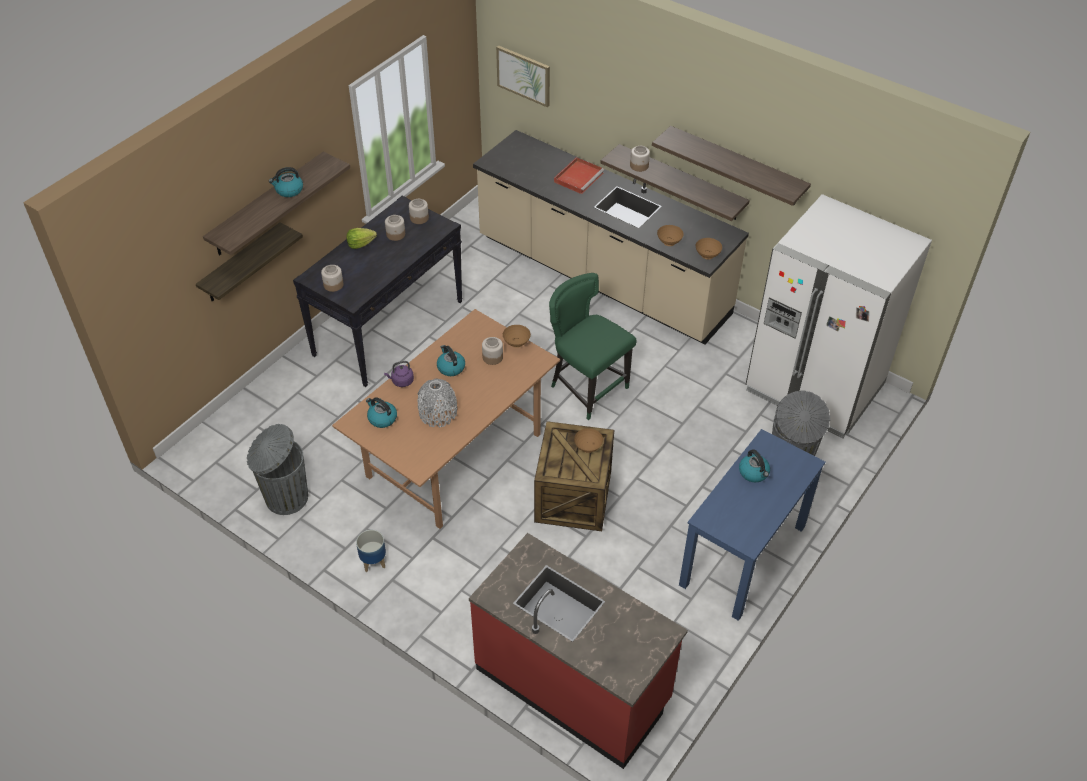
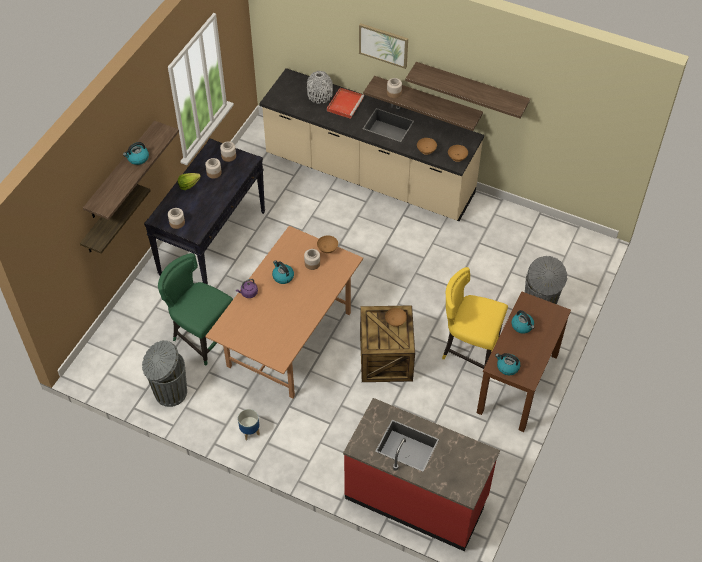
camera: 10 degrees left, 5 degrees up
(382, 418) = (241, 325): kettle -> kettle (507, 367)
(438, 413) = (282, 314): grey vase -> grey vase (320, 95)
(524, 75) = (290, 28): picture -> picture (383, 45)
(587, 388) = (377, 270): green chair -> green chair (202, 337)
(685, 503) = (469, 350): none -> yellow chair
(742, 556) = (518, 383): blue desk -> brown desk
(814, 388) = (546, 244): white fridge -> none

